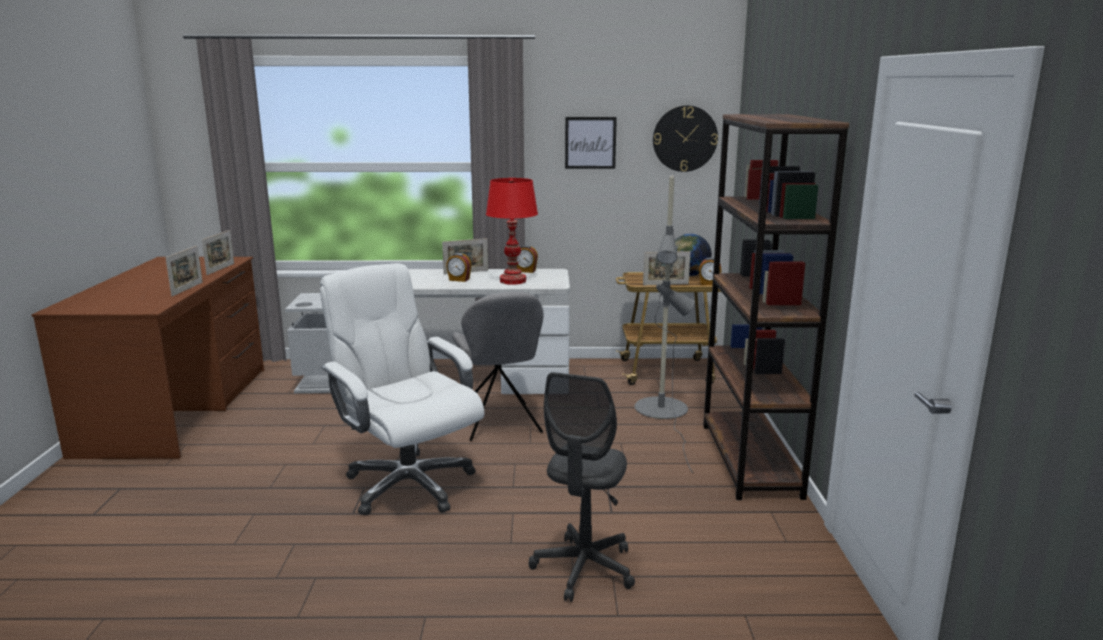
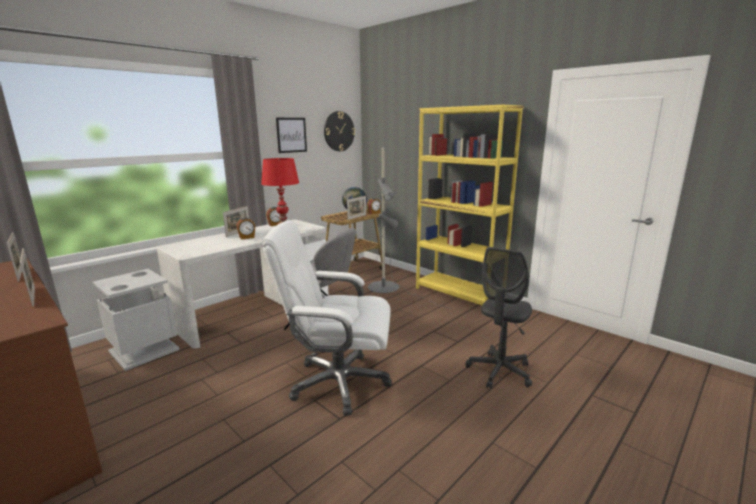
camera: 45 degrees left, 0 degrees up
(584, 569) = (499, 372): grey office chair -> grey office chair turned 60 degrees clockwise
(750, 460) = (458, 294): brown bookcase -> yellow bookcase

